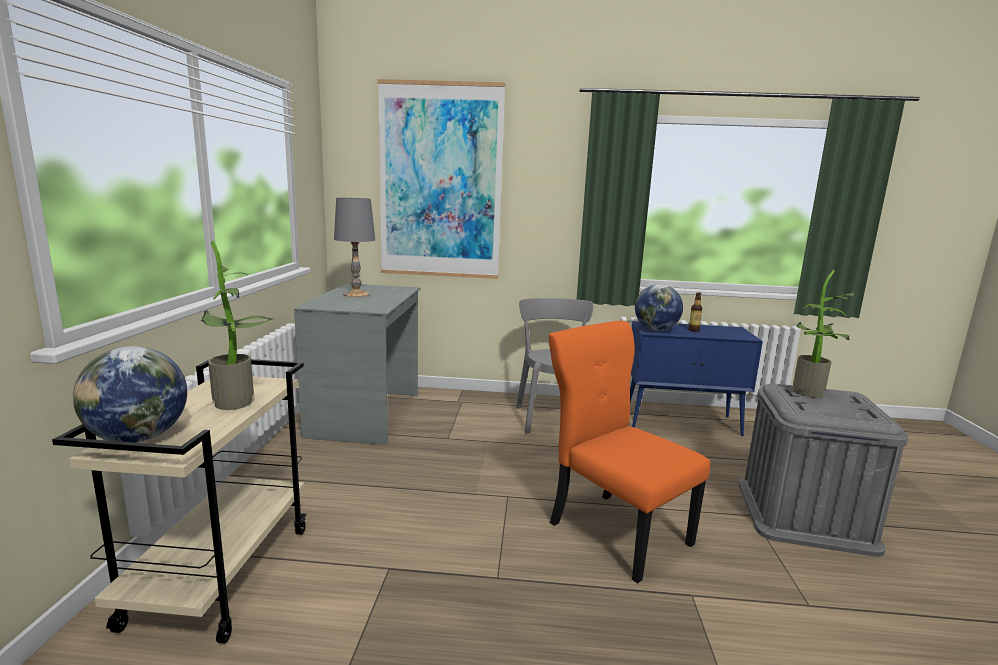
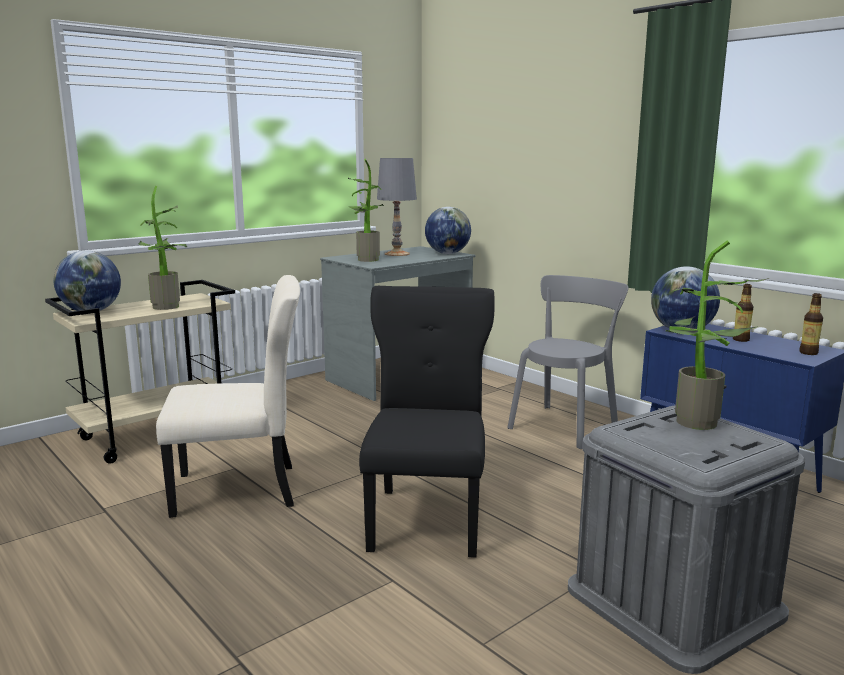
camera: 45 degrees right, 0 degrees up
(349, 304) = (365, 259): none -> potted plant
(397, 288) = (447, 253): none -> globe
(440, 182) = (508, 139): picture -> none
(441, 587) = (241, 490): none -> beige chair
(615, 530) = (427, 518): orange chair -> black chair
(737, 332) = (808, 353): none -> bottle

